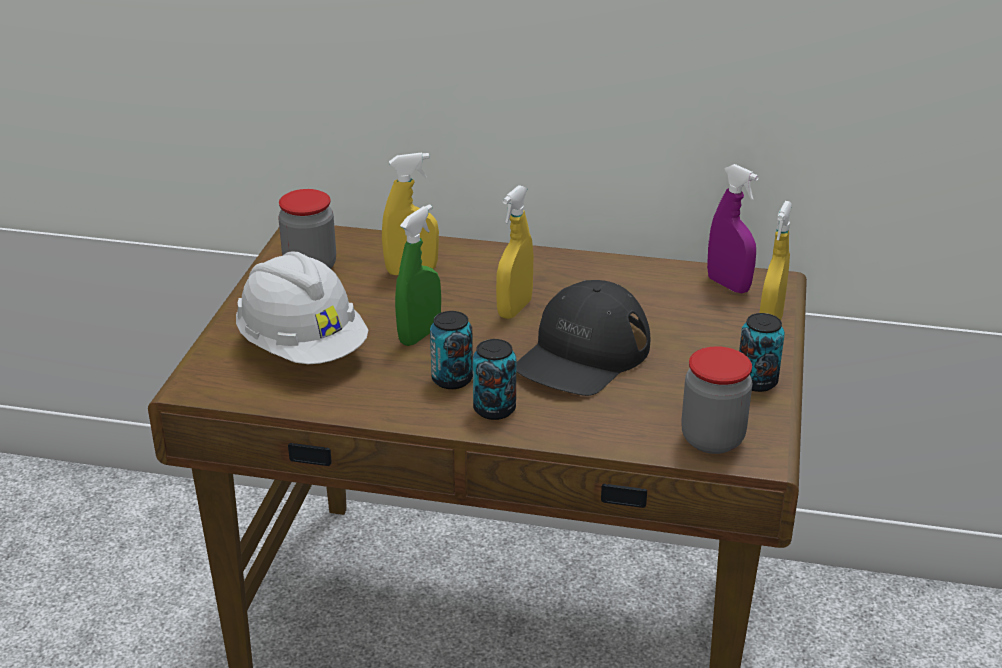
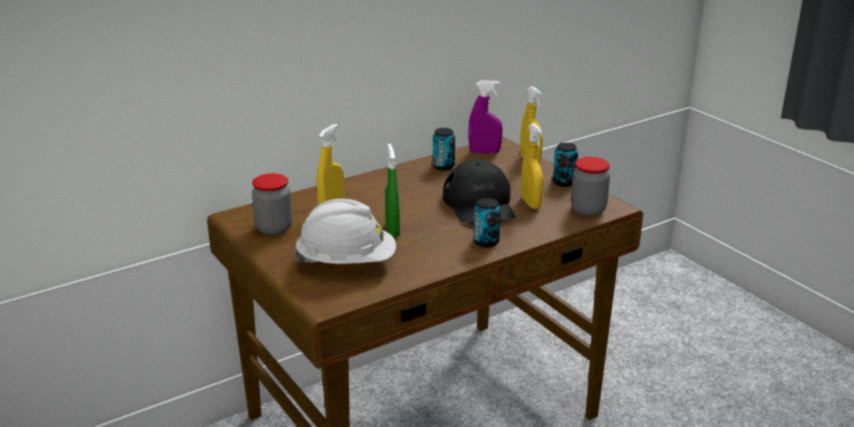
camera: 45 degrees left, 5 degrees down
(452, 379) = (444, 240): can -> can (443, 166)
(514, 309) = (414, 200): yellow spray bottle -> yellow spray bottle (530, 203)

